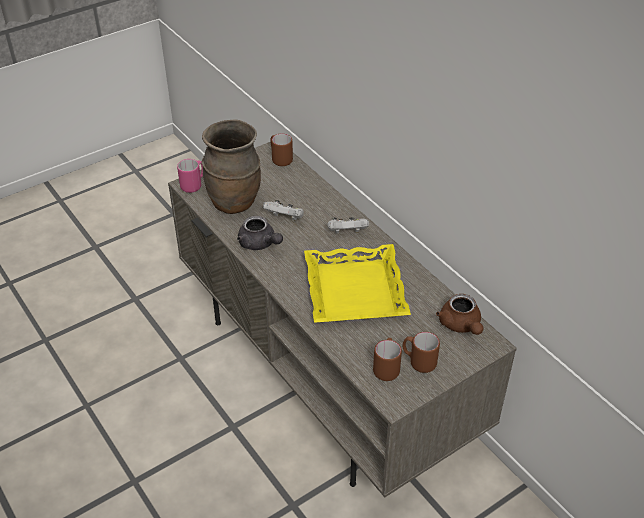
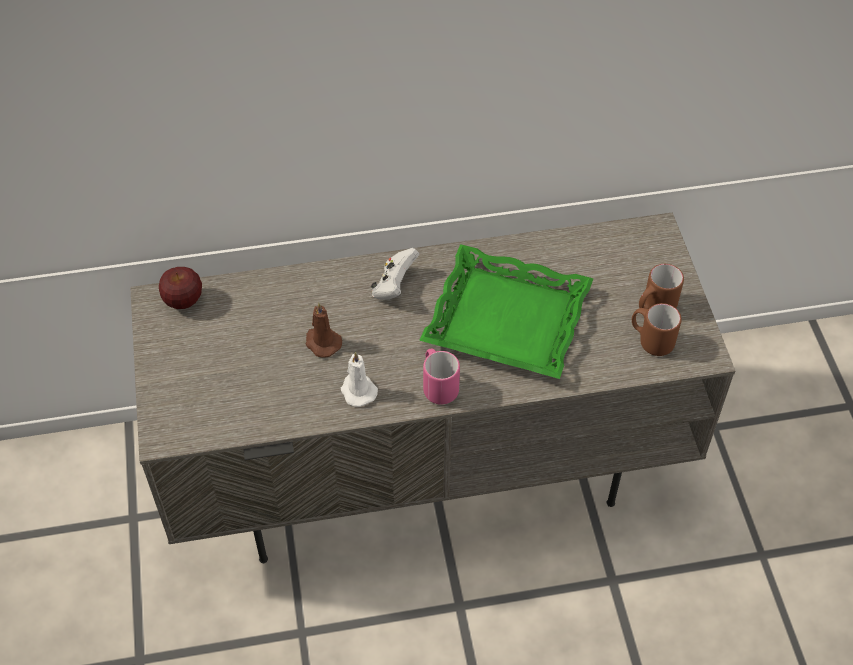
camera: 65 degrees left, 10 degrees up
(194, 185) = (170, 428): pink mug -> pink mug (438, 386)
(235, 203) = (249, 389): brown vase -> none
(259, 244) = (357, 390): grey teapot -> white candle
(280, 159) = (184, 301): brown mug -> apple
(285, 218) = (322, 342): white game controller -> brown candle
(354, 290) = (506, 321): yellow tray -> green tray
(461, 325) = (617, 244): brown teapot -> none

